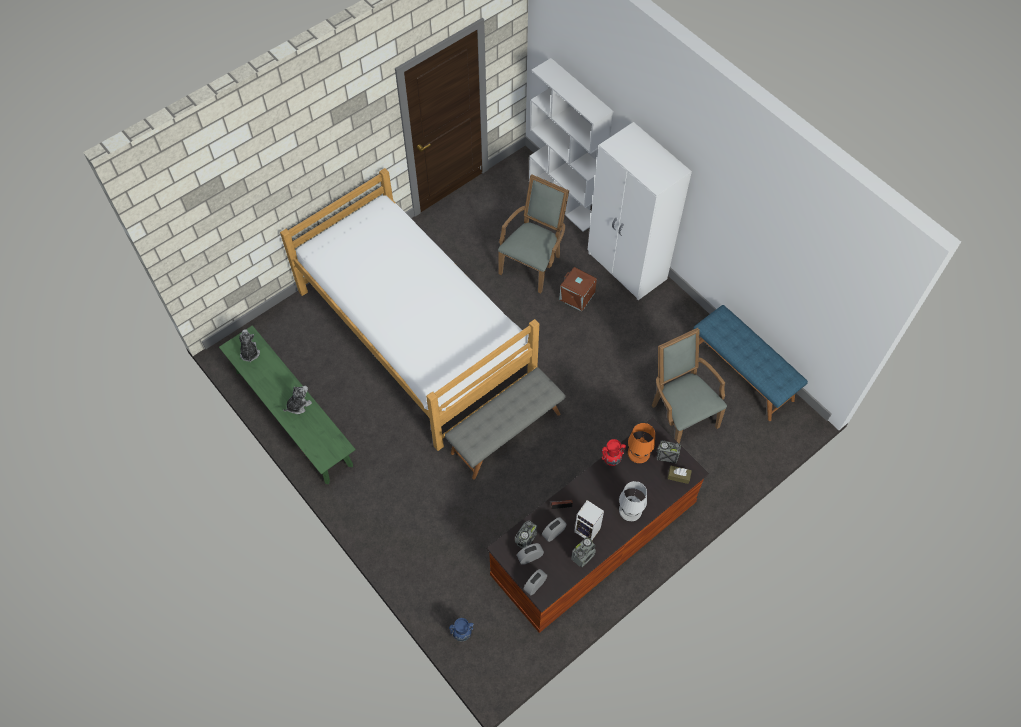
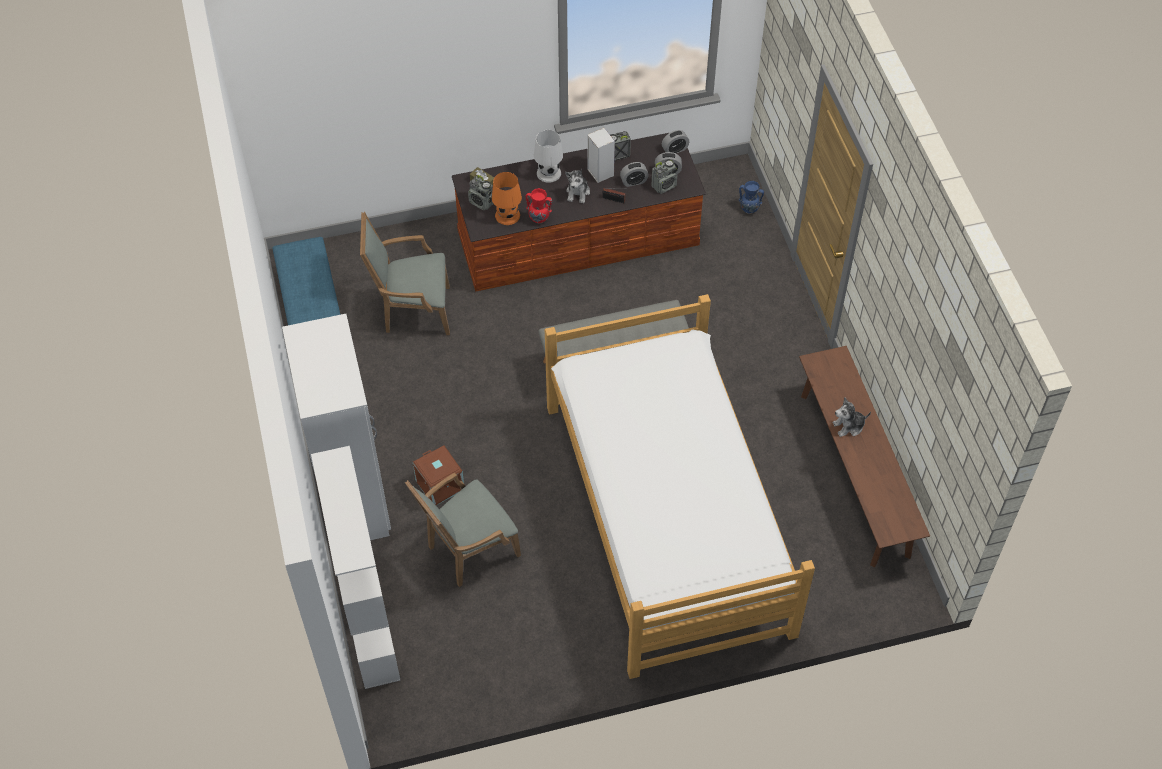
camera: 155 degrees left, 5 degrees down
(249, 353) = (892, 511): plush toy -> plush toy (578, 192)
(293, 417) = (854, 473): green bench -> brown bench
(681, 413) = (412, 311): grey armchair -> grey armchair turned 90 degrees clockwise

